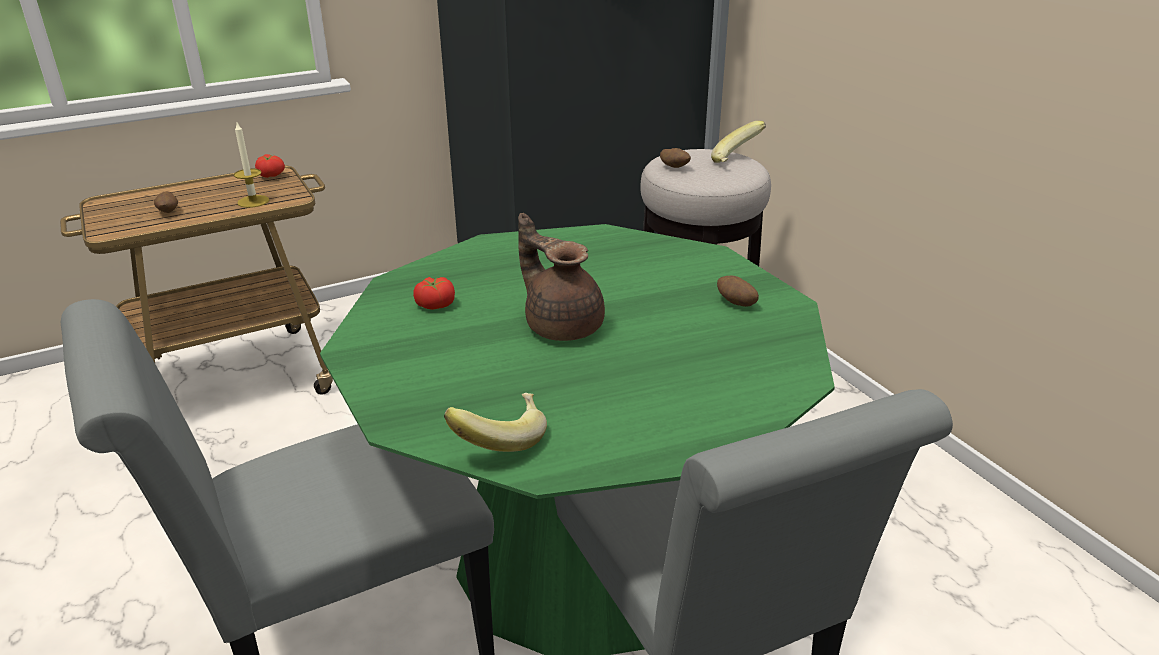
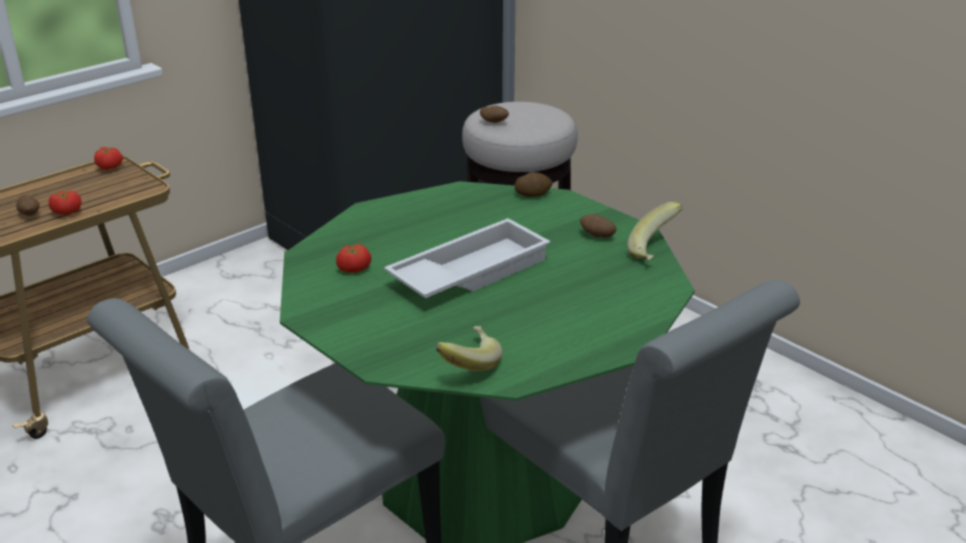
camera: 15 degrees left, 0 degrees up
(203, 212) = (67, 211): none -> tomato
(253, 201) = (109, 195): candle -> none
(562, 325) = (469, 271): brown teapot -> white tray
(681, 247) = (533, 194): none -> potato
(737, 160) = (545, 111): banana -> banana (656, 251)

